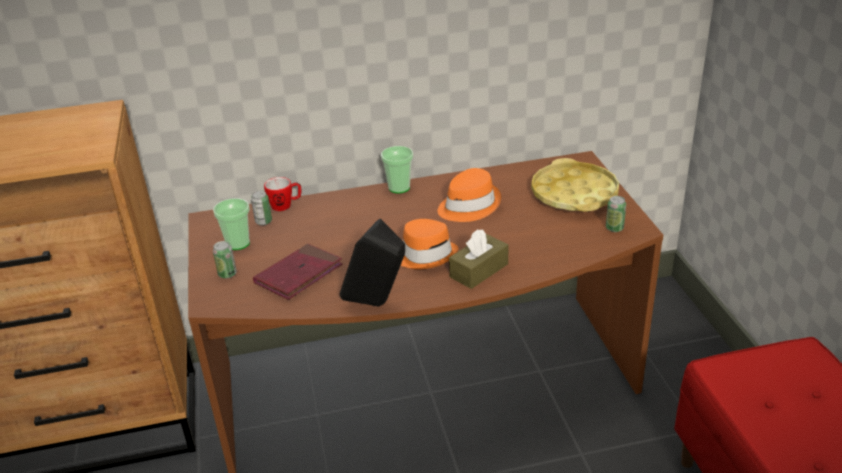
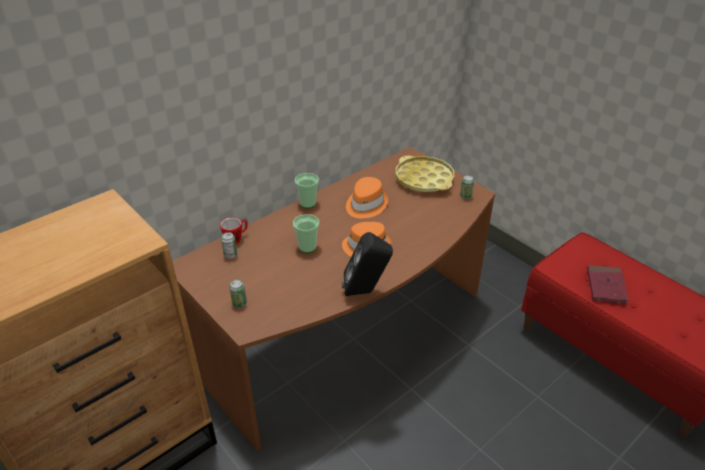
camera: 30 degrees left, 5 degrees up
(238, 243) = (226, 277): cup -> cup (307, 247)
(299, 275) = (293, 287): red book -> red book (606, 286)
(479, 270) = (410, 248): brown tissue box -> none

